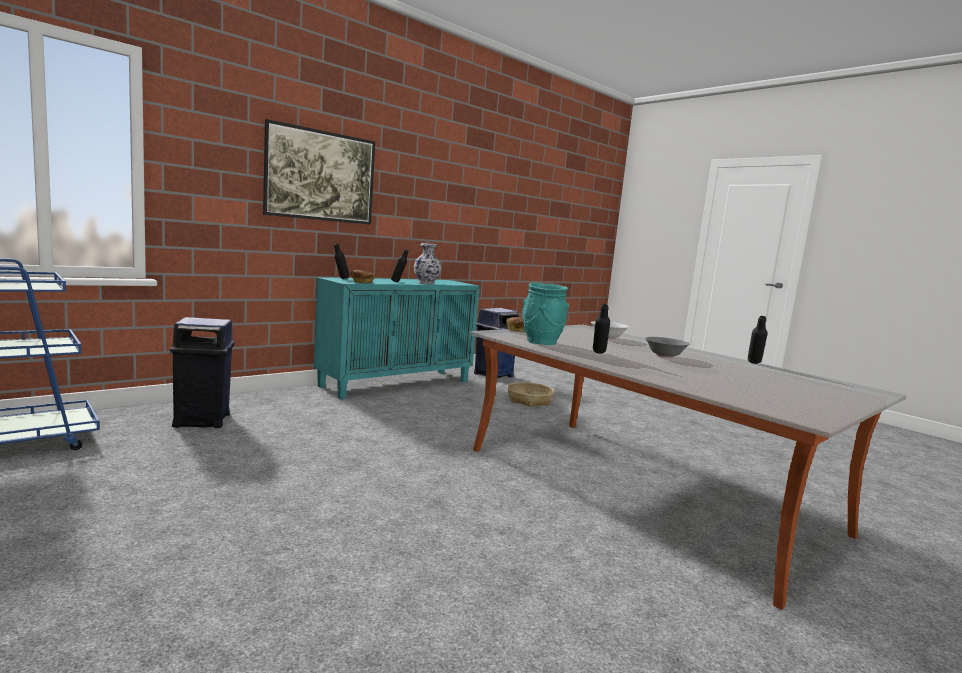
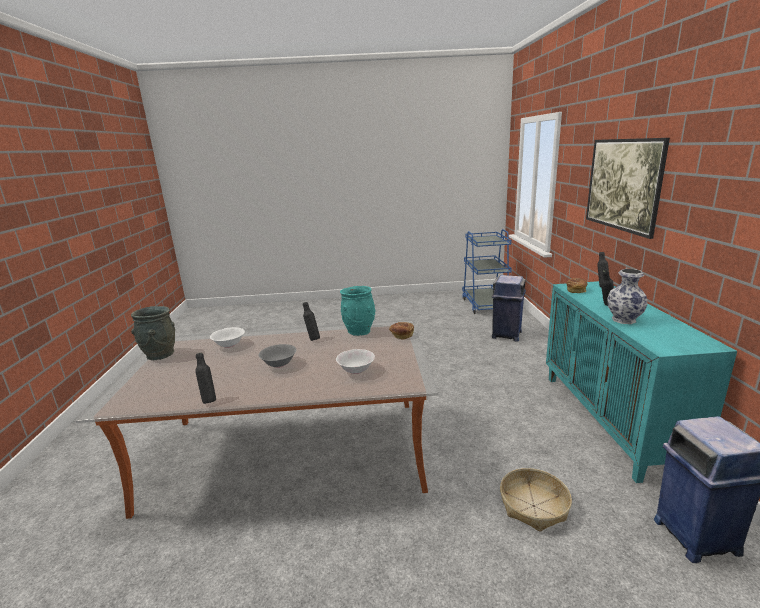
camera: 130 degrees right, 10 degrees up
(704, 381) = (229, 345): none -> white bowl
(819, 406) = (160, 355): none -> grey vase

